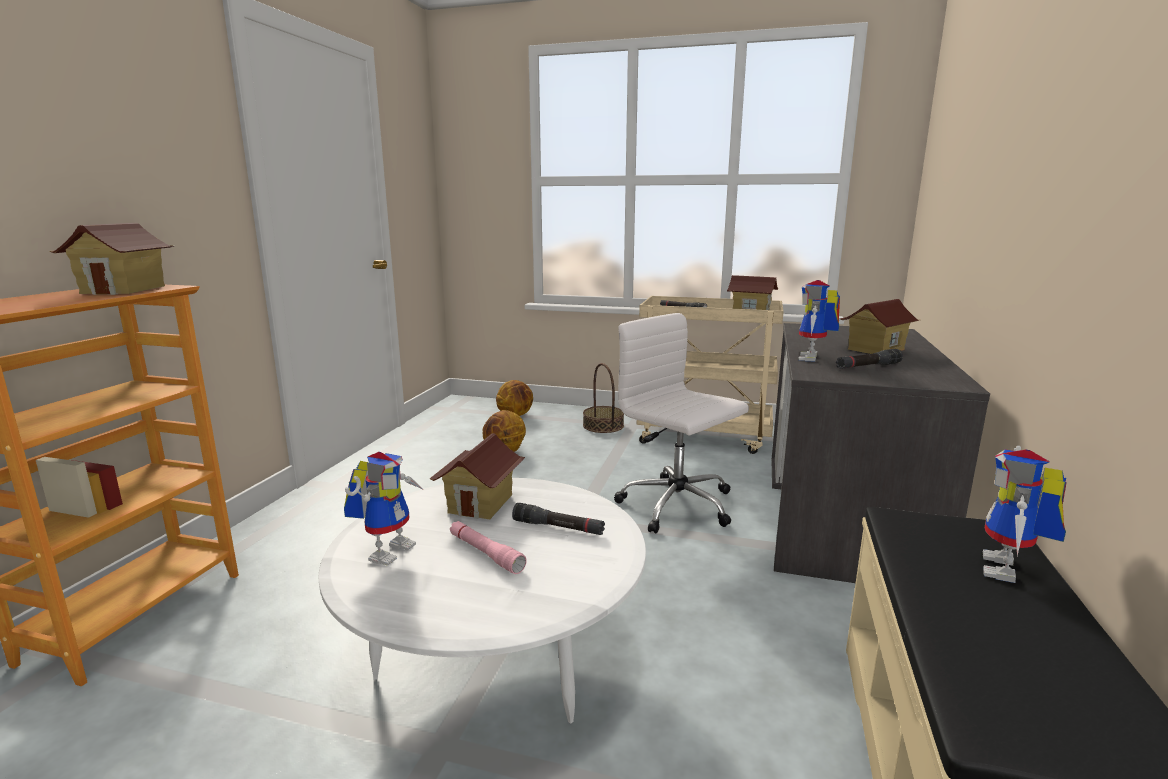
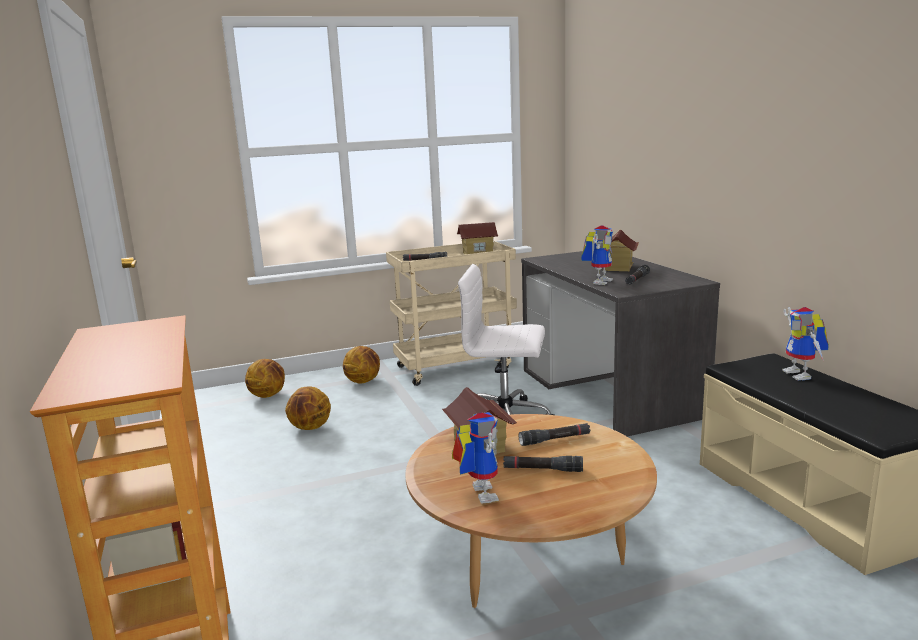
camera: 35 degrees left, 0 degrees up
(125, 290) = (141, 334): toy house -> none
(485, 553) = (542, 469): pink flashlight -> black flashlight
(493, 658) = (530, 557): white coffee table -> brown coffee table
(603, 425) = (363, 381): basket -> basketball
(814, 359) = (599, 281): toy robot -> toy robot turned 135 degrees counterclockwise

